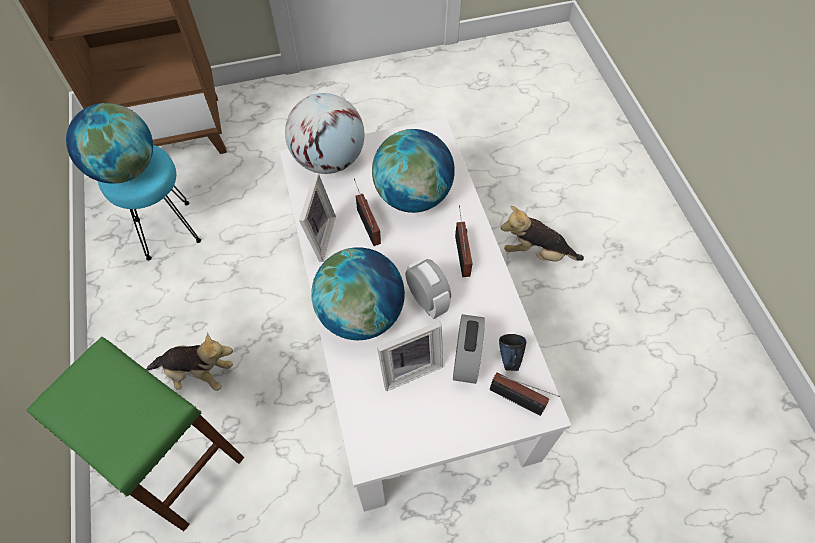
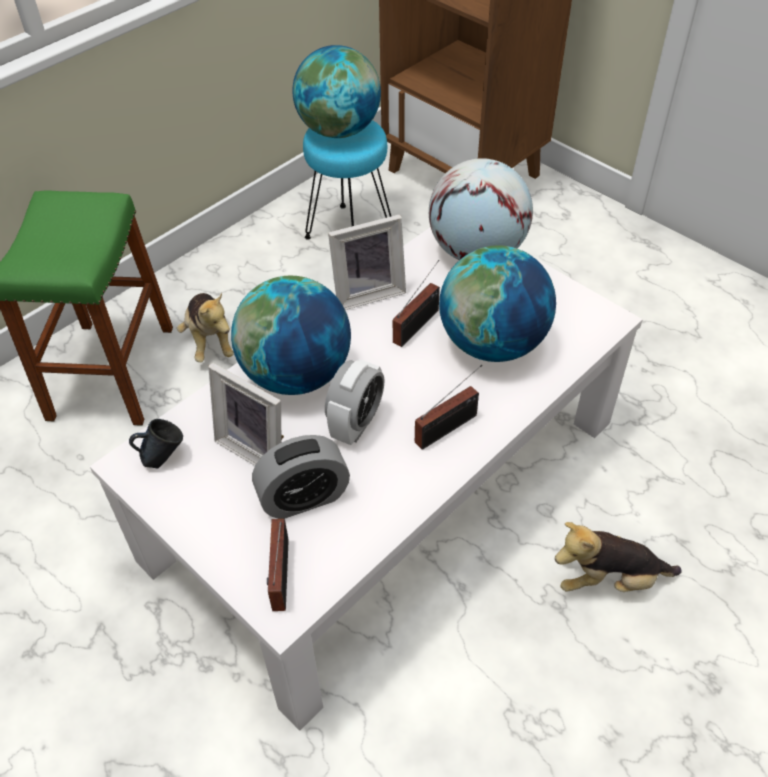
camera: 60 degrees right, 10 degrees down
(509, 359) = (332, 542): blue mug -> blue mug (163, 458)
(536, 252) = (608, 579): plush toy -> plush toy turned 75 degrees counterclockwise

